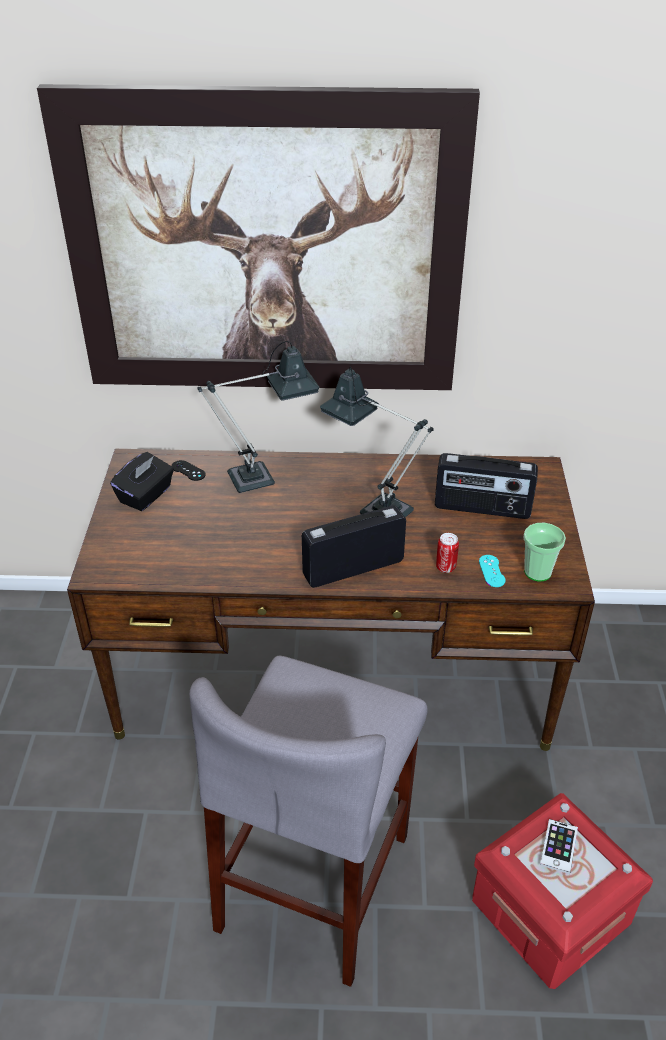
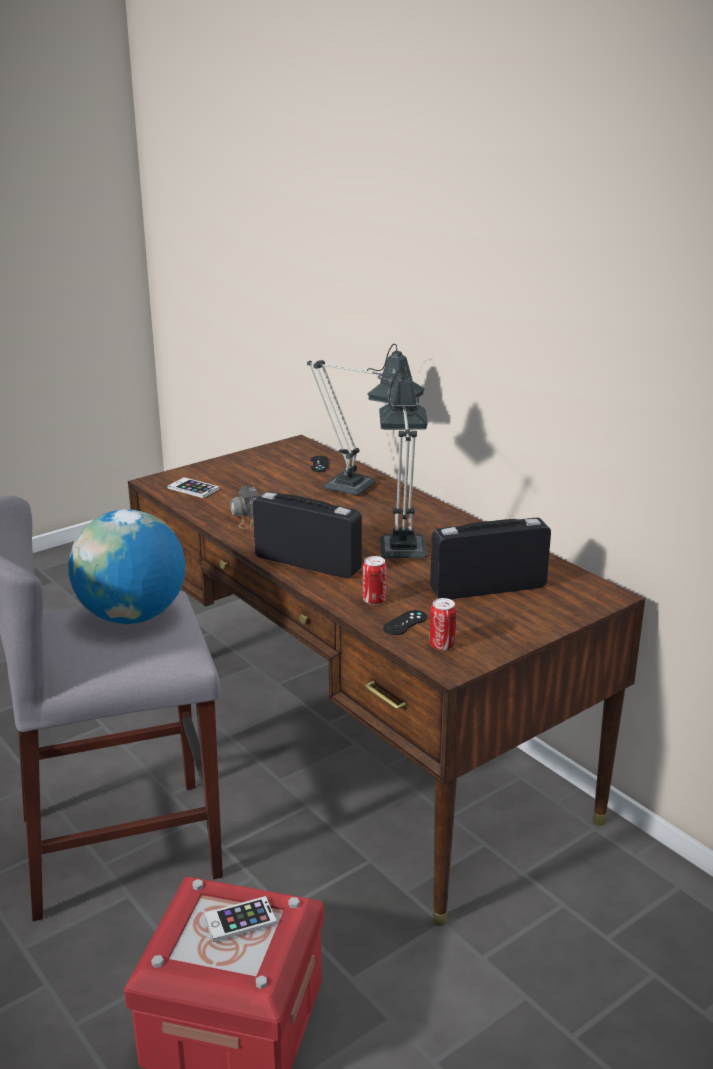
camera: 50 degrees right, 15 degrees down
(140, 559) = (193, 488): none -> phone
(146, 495) = (266, 463): black tissue box -> none
(231, 557) = (245, 515): none -> camera
(266, 249) = (414, 253): picture -> none
(305, 706) = (132, 616): none -> globe
(482, 508) = (487, 588): radio -> radio turned 105 degrees clockwise
(492, 571) = (405, 623): turquoise game controller -> black game controller
(537, 572) = (442, 645): cup -> can

